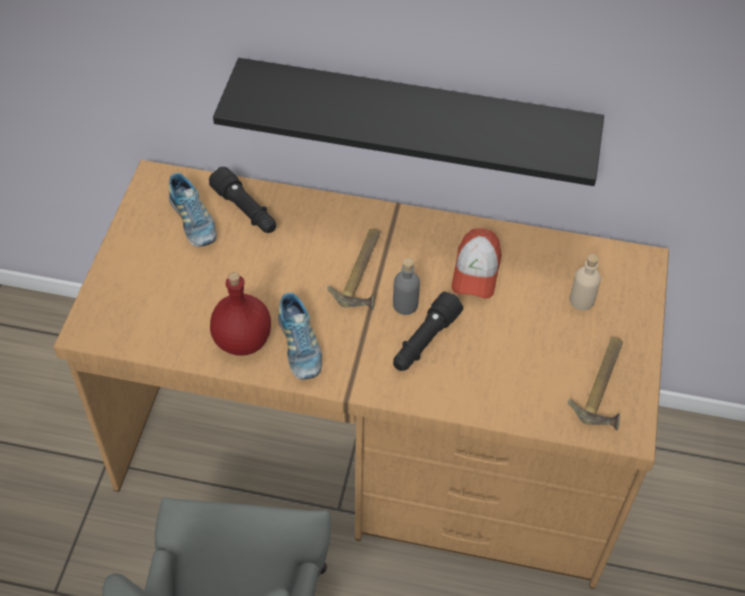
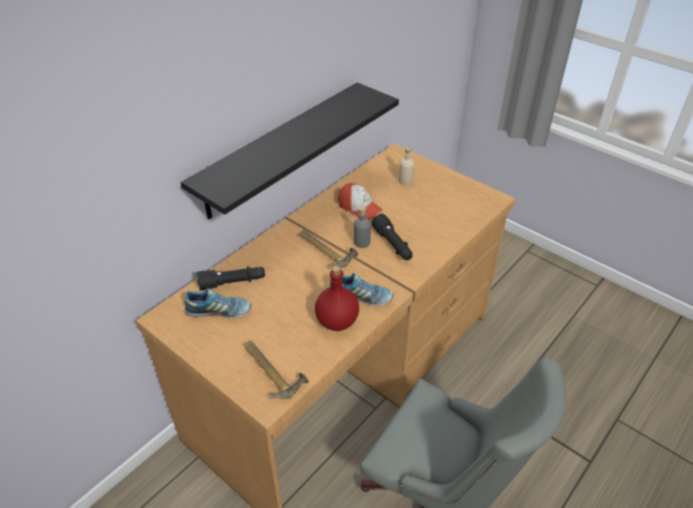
camera: 60 degrees left, 10 degrees down
(605, 386) = (463, 195): hammer -> hammer (272, 370)

